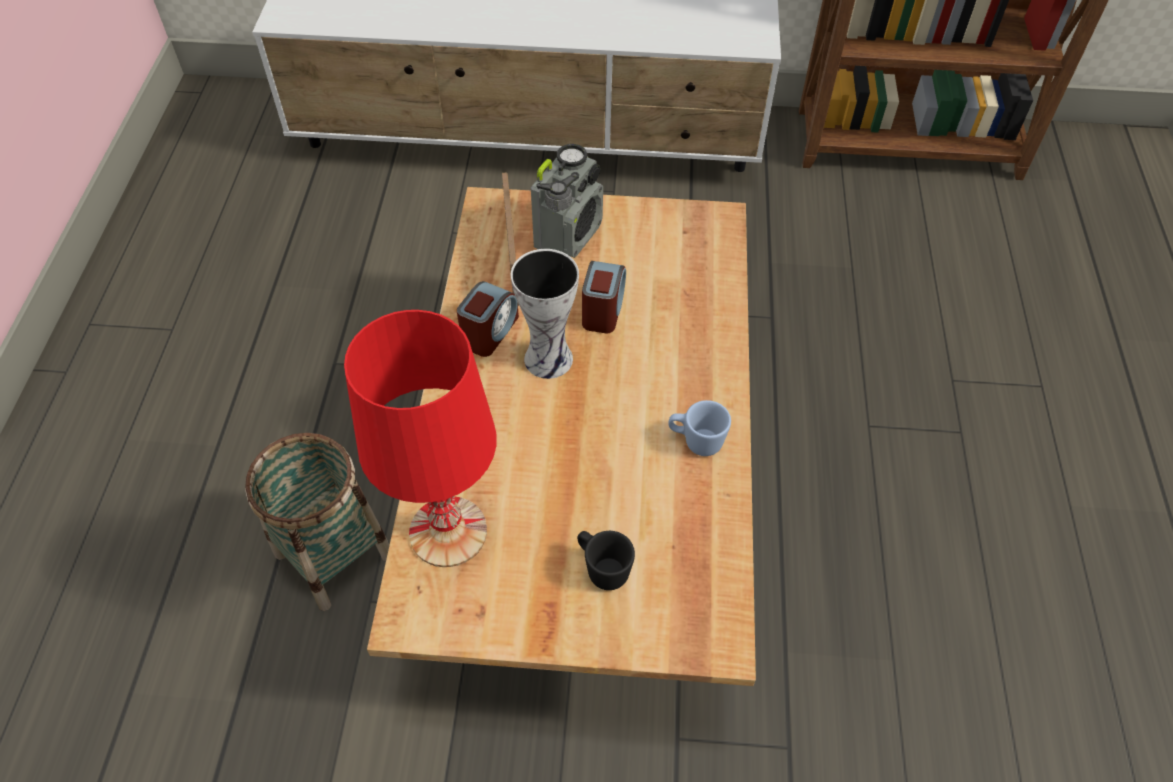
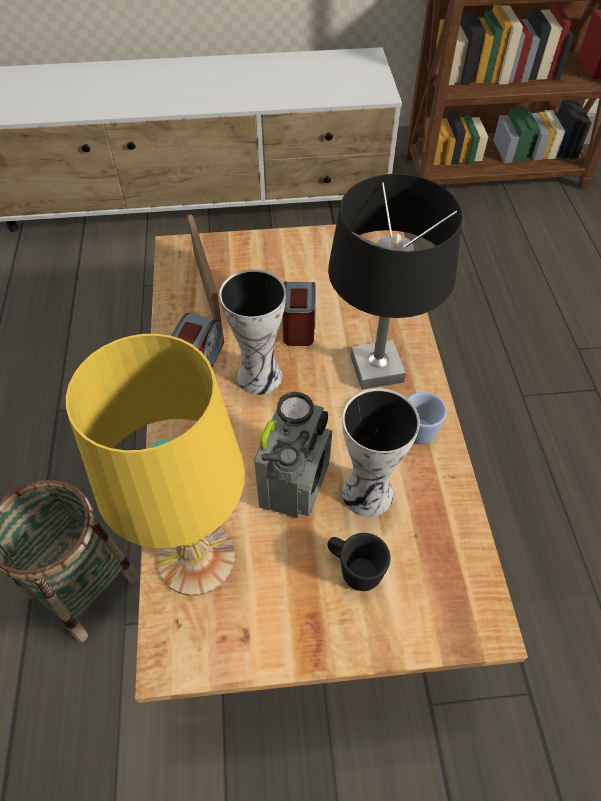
camera: 10 degrees left, 0 degrees up
(449, 530) = (197, 557): red table lamp -> yellow table lamp
(569, 235) = (254, 265): radio -> radio (295, 482)
(636, 498) = (370, 494): none -> vase
(675, 370) = (376, 369): none -> black table lamp

